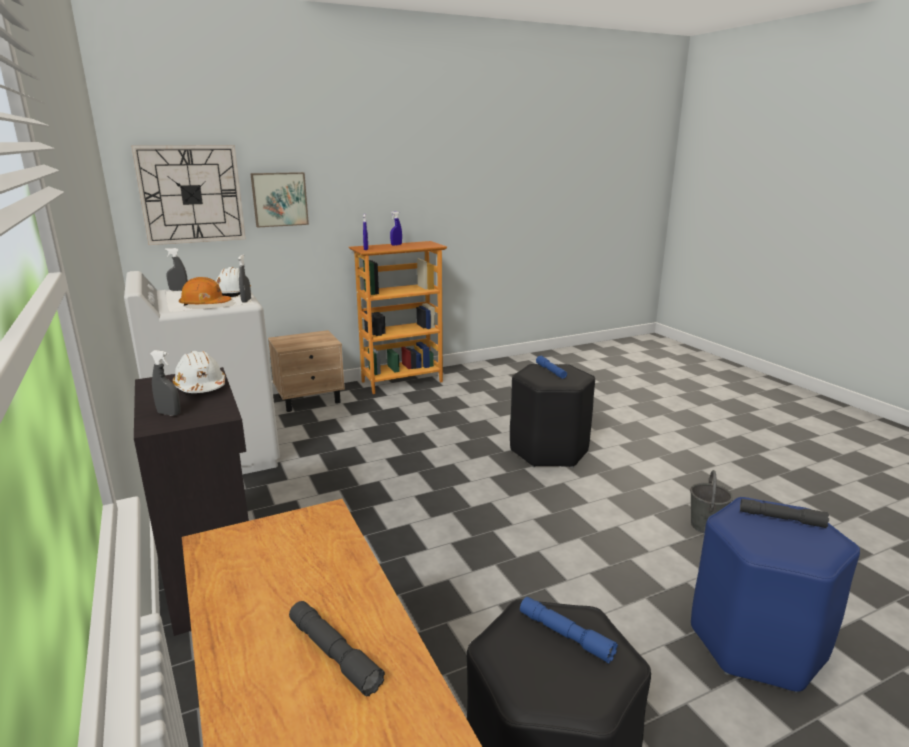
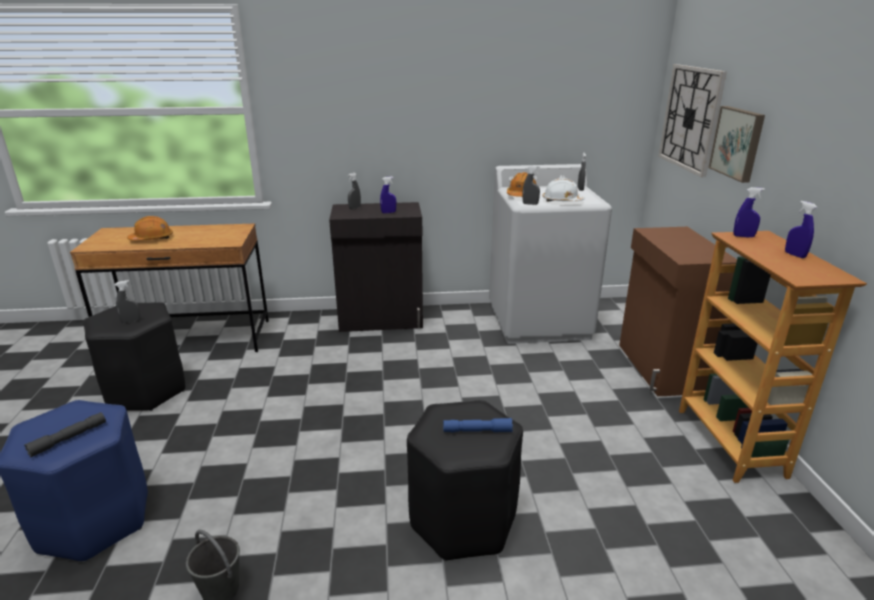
camera: 110 degrees right, 5 degrees up
(200, 387) = (388, 212): white hard hat -> blue spray bottle
(310, 399) = (660, 368): beige nightstand -> brown cabinet
(334, 654) = (152, 239): grey flashlight -> orange hard hat
(565, 635) = (131, 321): blue flashlight -> grey spray bottle

